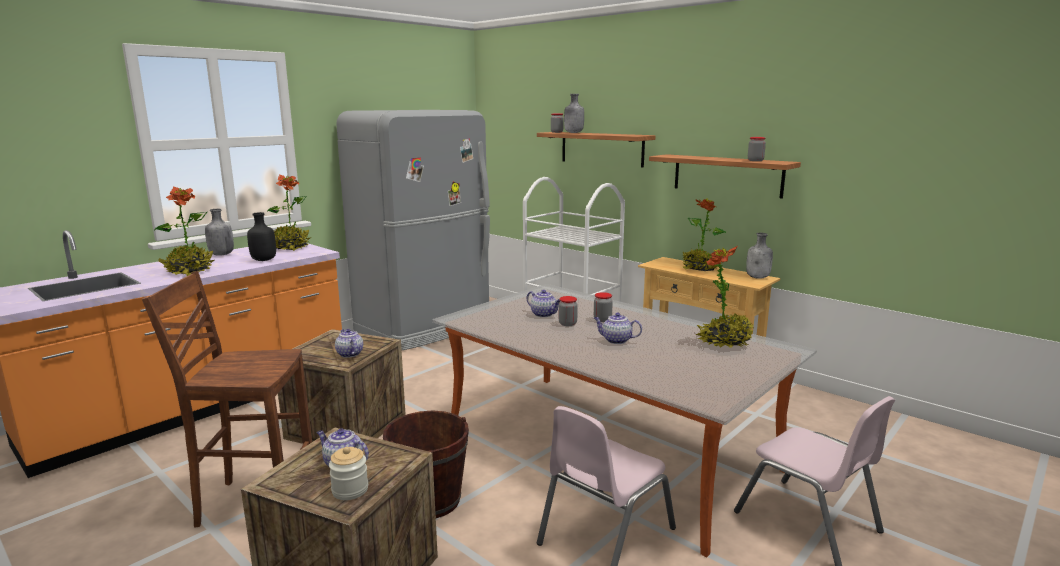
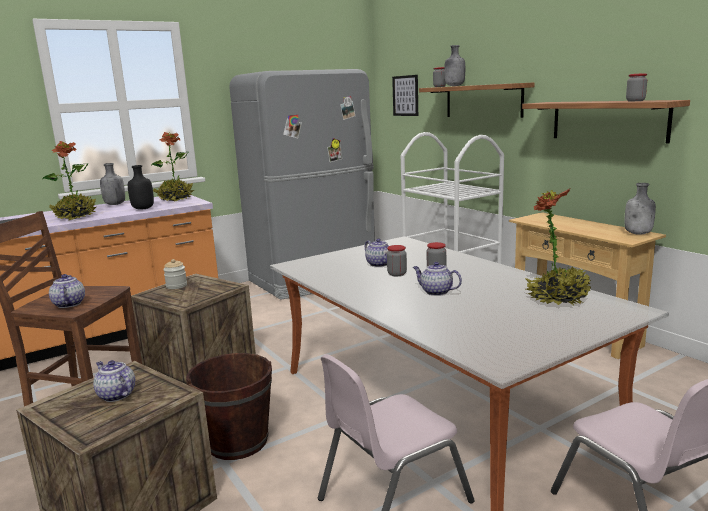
camera: 15 degrees right, 0 degrees up
(349, 354) = (194, 295): teapot -> teapot (69, 304)
(350, 490) = (103, 421): jar -> jar (176, 286)
(514, 137) = (405, 95): none -> picture
(699, 269) = (574, 225): potted plant -> none

